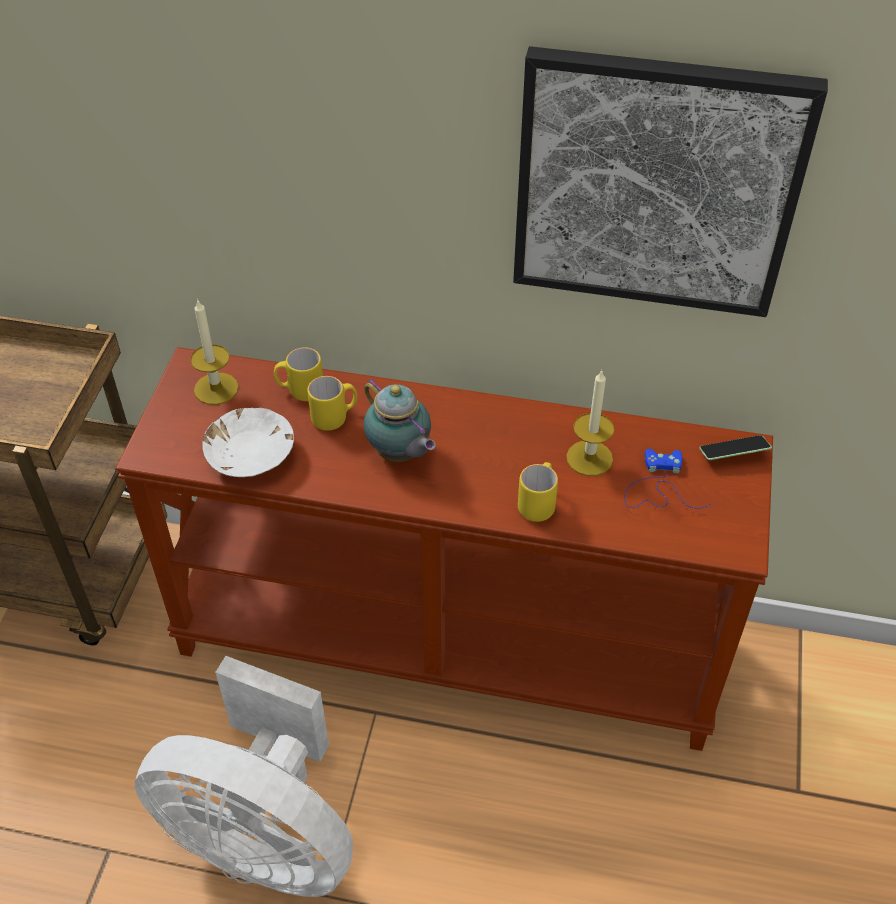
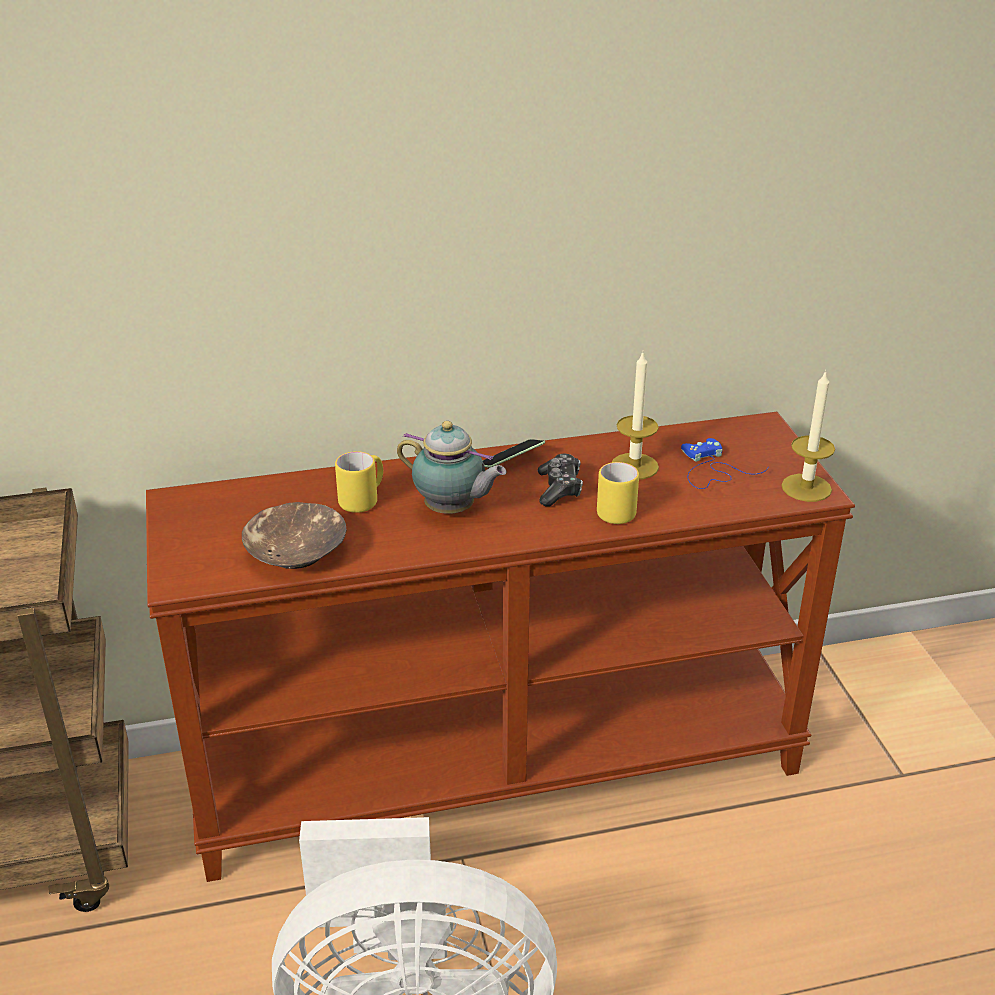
camera: 25 degrees left, 15 degrees down
(216, 388) = (217, 510): candle -> candle (806, 488)
(251, 454) = (296, 551): white bowl -> brown bowl
(300, 390) = (310, 489): yellow mug -> none
(506, 461) = (559, 488): none -> game controller
(656, 184) = (647, 159): picture -> none
(733, 454) = (756, 431): phone -> phone (510, 462)

